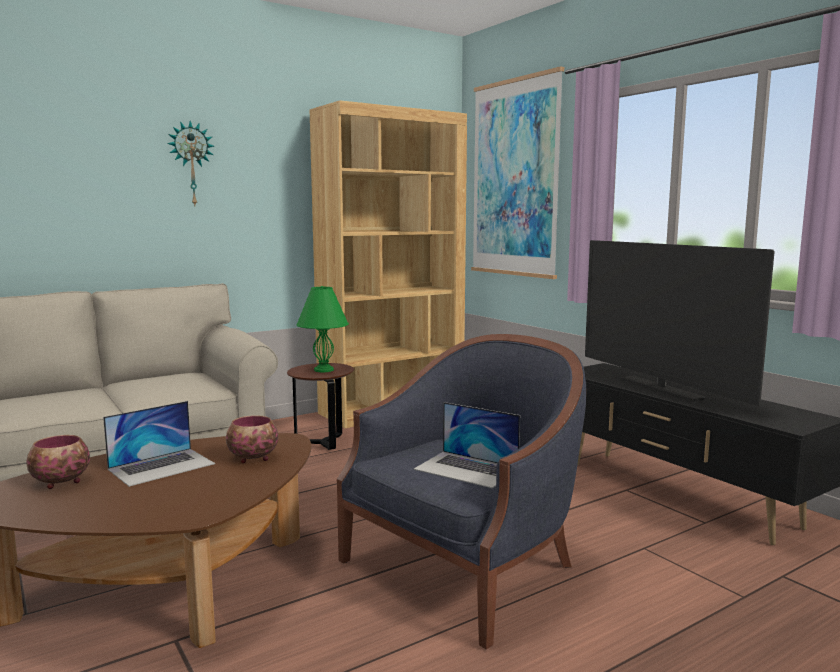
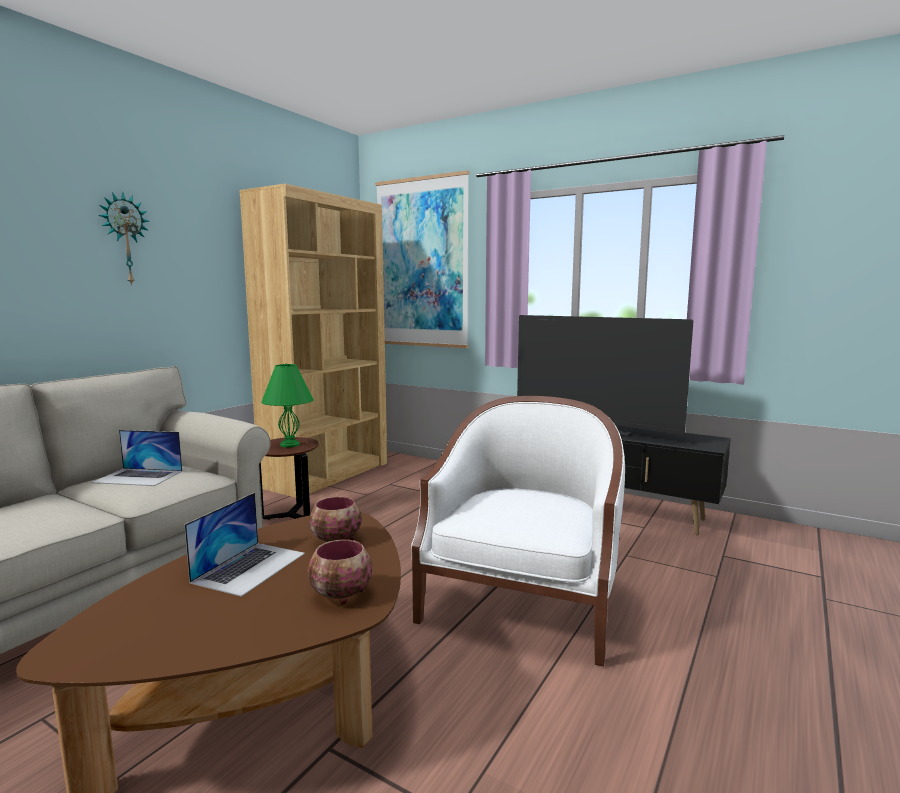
camera: 25 degrees left, 0 degrees up
(60, 483) = (149, 610): bowl -> bowl (341, 595)
(465, 569) = (523, 603): blue armchair -> white armchair
(466, 469) = (538, 515): laptop -> laptop (138, 477)

